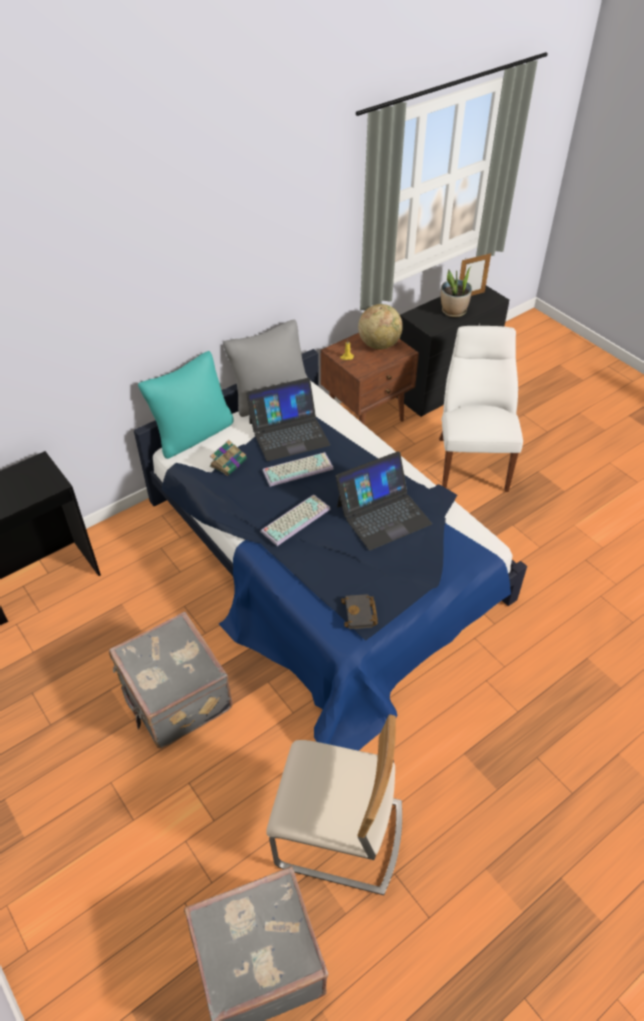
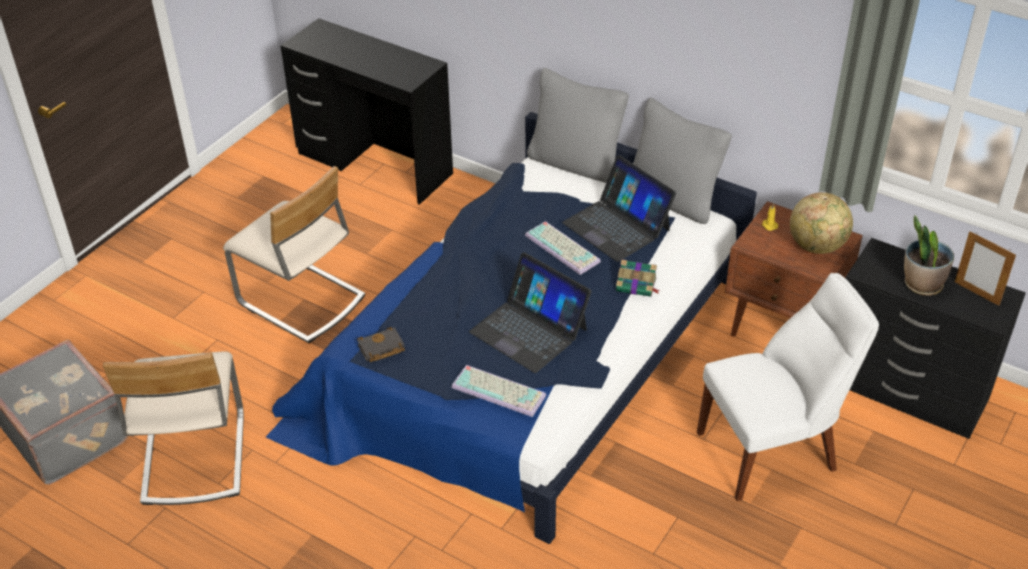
camera: 70 degrees right, 5 degrees down
(174, 698) = (300, 301): grey suitcase -> beige chair
(193, 434) = (576, 163): turquoise pillow -> grey pillow
(229, 462) = (543, 197): book -> book (637, 285)
(295, 519) = (486, 266): keyboard -> keyboard (500, 390)

